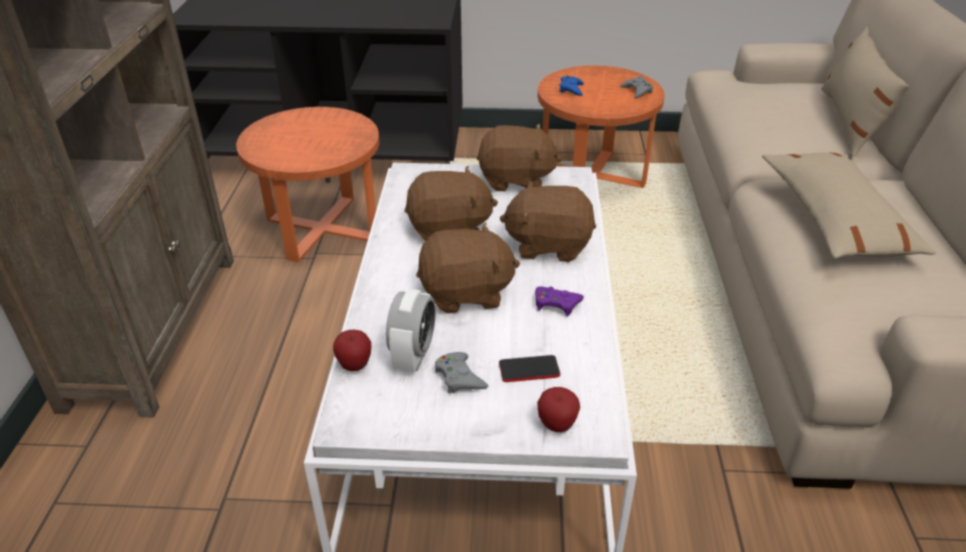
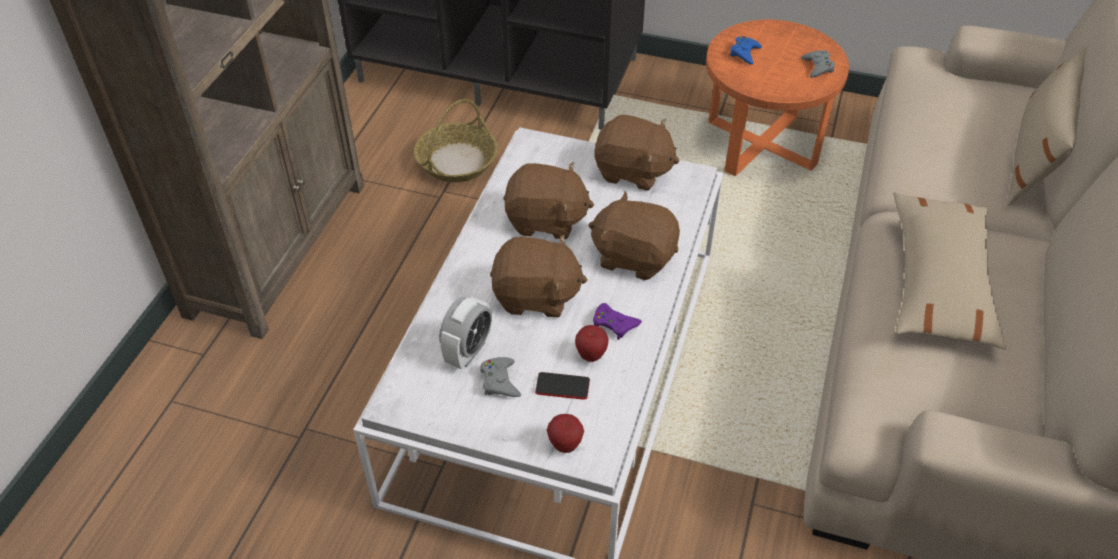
camera: 15 degrees right, 10 degrees up
(322, 228) = (457, 162): orange side table -> basket
(355, 366) = (416, 351): apple -> apple (591, 355)

